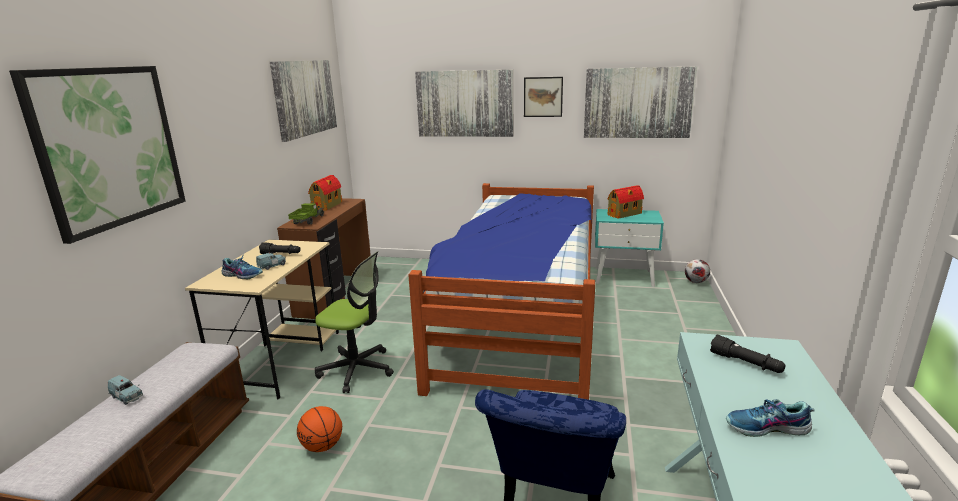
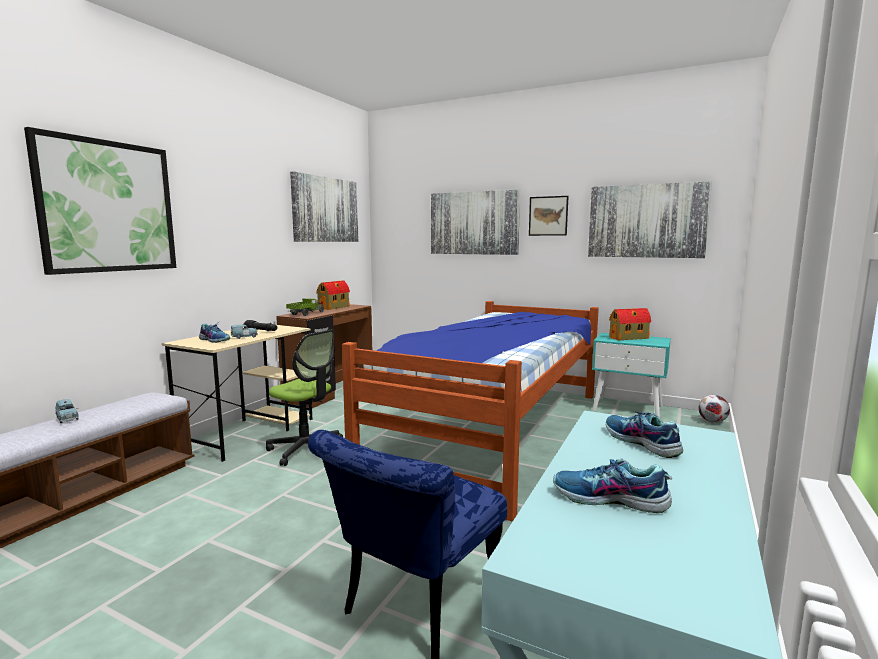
camera: 15 degrees right, 10 degrees down
(322, 446) = (229, 504): basketball -> none
(746, 363) = (640, 442): black flashlight -> shoe

